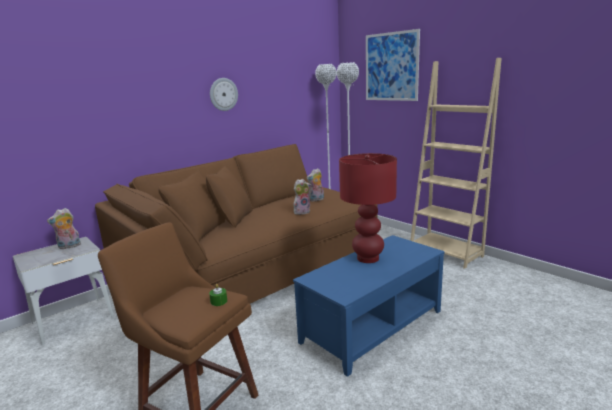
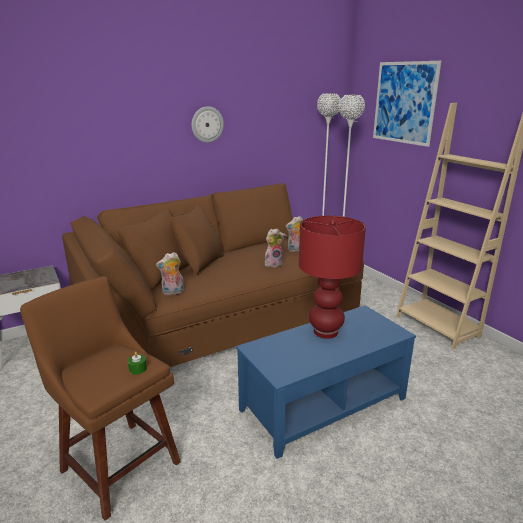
camera: 10 degrees right, 5 degrees up
(69, 247) = (33, 275): plush toy -> plush toy (173, 292)

